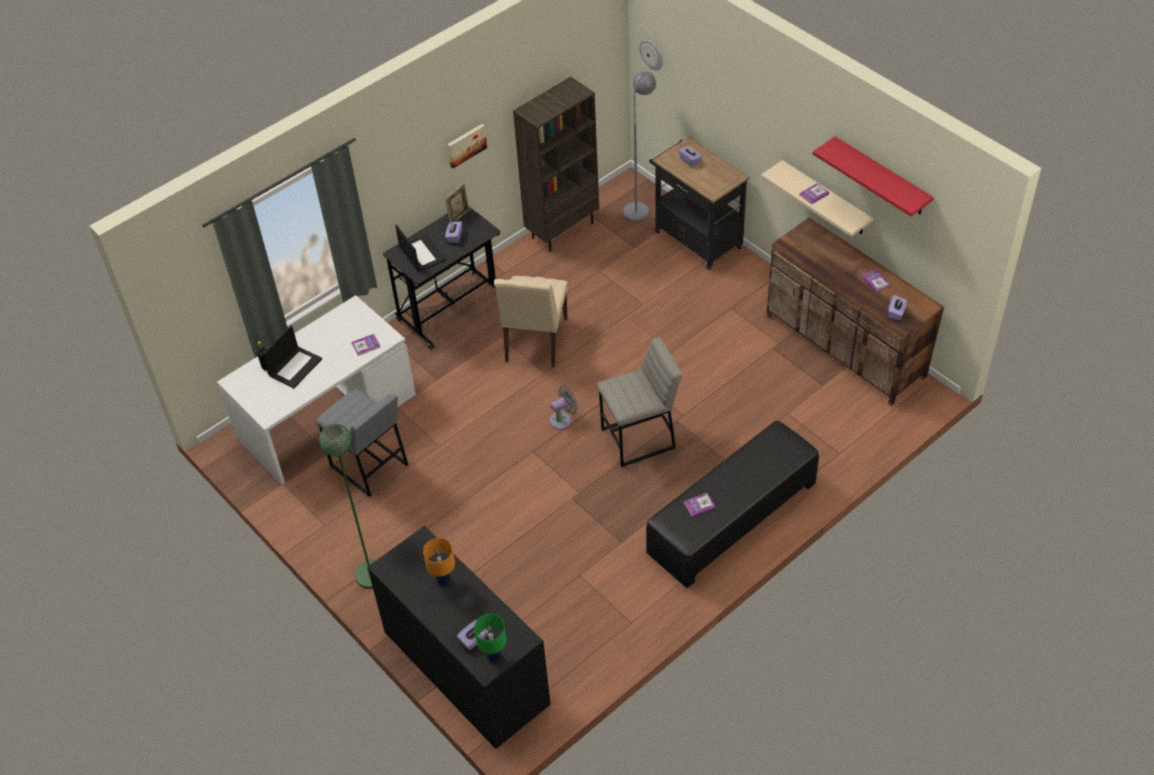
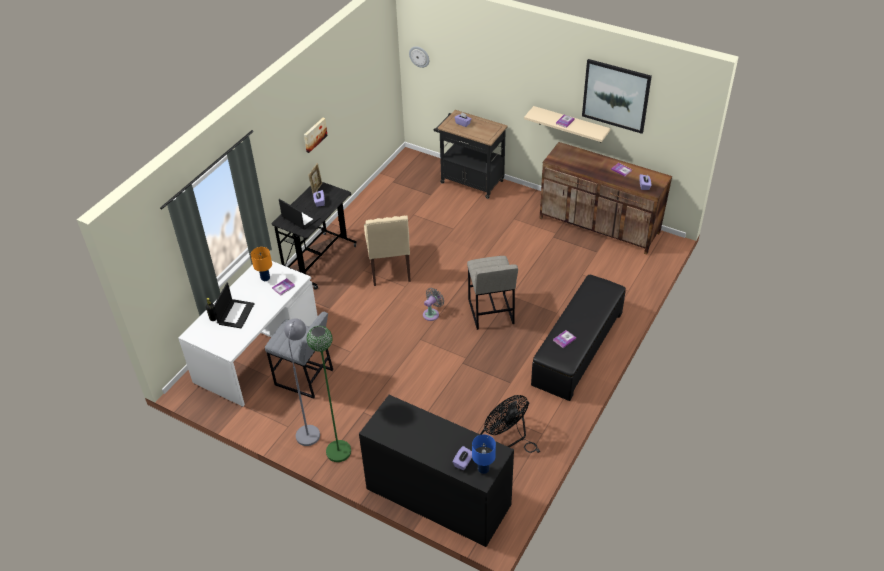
camera: 20 degrees left, 5 degrees down
(444, 580) = (421, 427): orange table lamp -> orange table lamp (266, 278)
(493, 657) = (483, 470): green table lamp -> blue table lamp
(562, 230) = (376, 194): brown bookcase -> none
(588, 617) = (510, 438): none -> black fan
(639, 208) = (423, 170): grey floor lamp -> grey floor lamp (309, 430)
(640, 438) = (491, 312): grey chair -> grey chair turned 120 degrees clockwise
(881, 177) = (616, 95): red shelf -> picture

